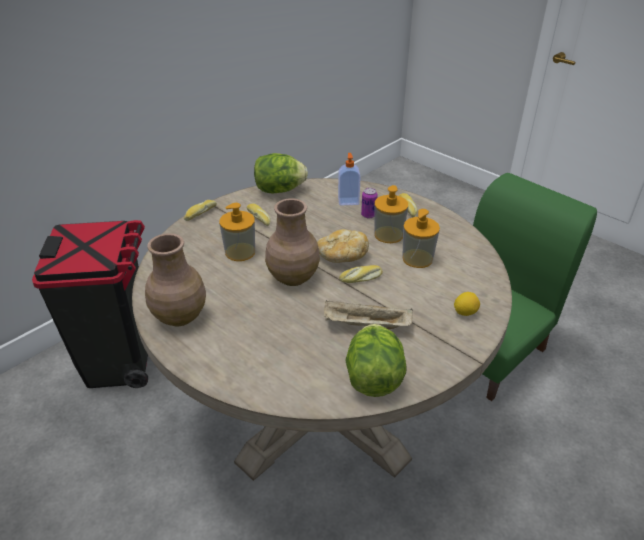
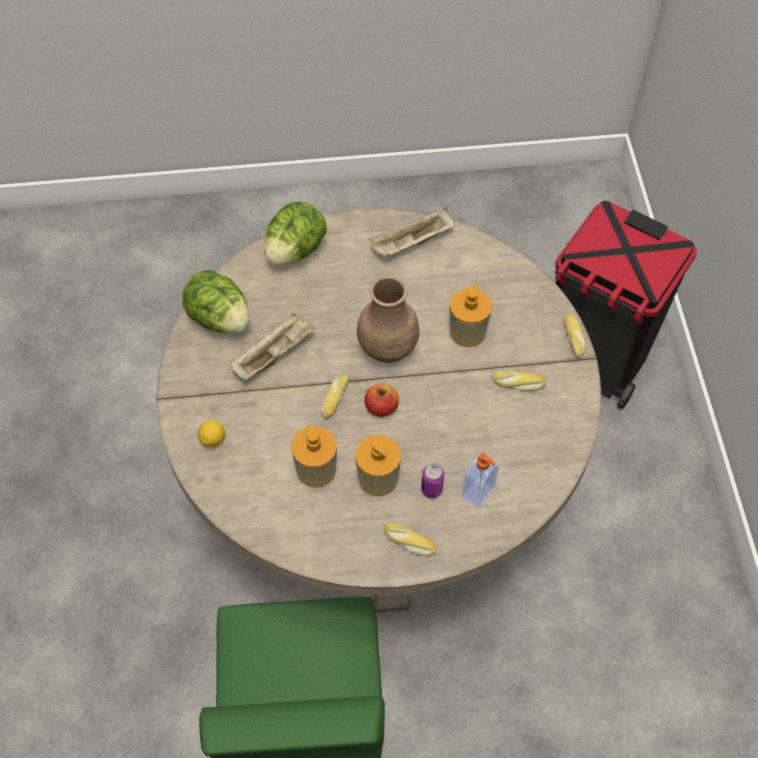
camera: 130 degrees right, 20 degrees up
(180, 316) = (411, 243): brown vase -> beige tray
(279, 190) = (565, 440): lettuce -> lettuce (295, 250)
(341, 257) = (381, 407): bread -> apple

